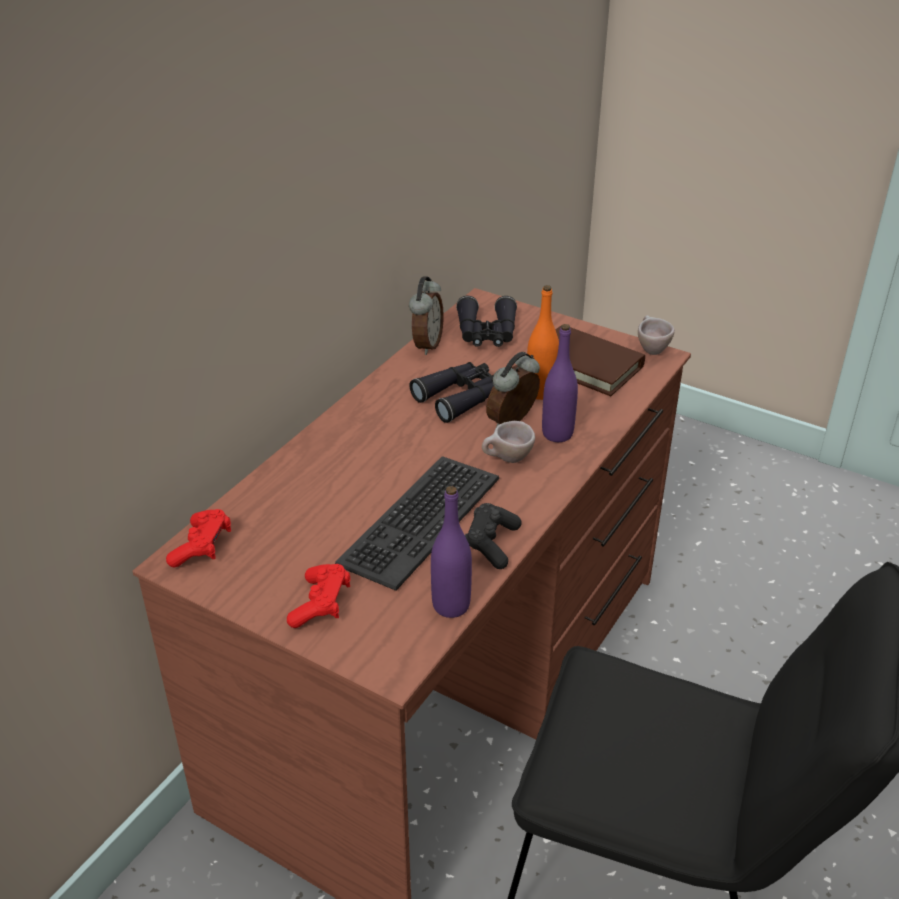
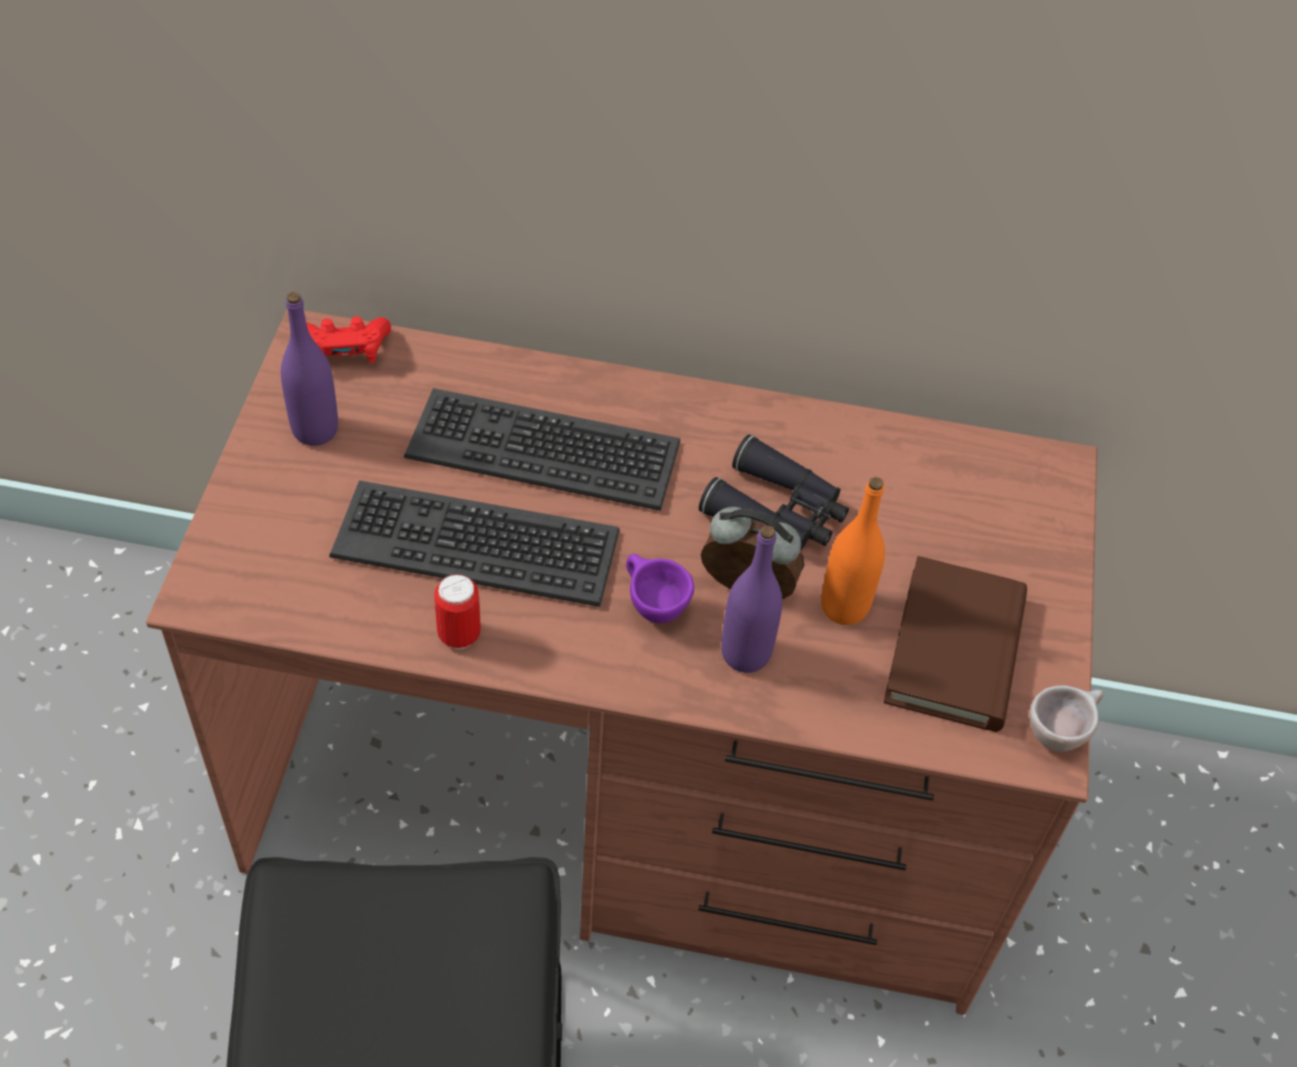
camera: 65 degrees right, 15 degrees up
(321, 605) = (284, 493): red game controller -> none
(356, 474) = (544, 449): none -> keyboard
(426, 345) = (891, 433): alarm clock -> none
(451, 605) = (325, 623): purple bottle -> purple bottle (315, 430)
(486, 333) = (968, 497): black binoculars -> none
(491, 544) = (459, 635): black game controller -> can
(507, 460) = (651, 606): beige cup -> purple cup

